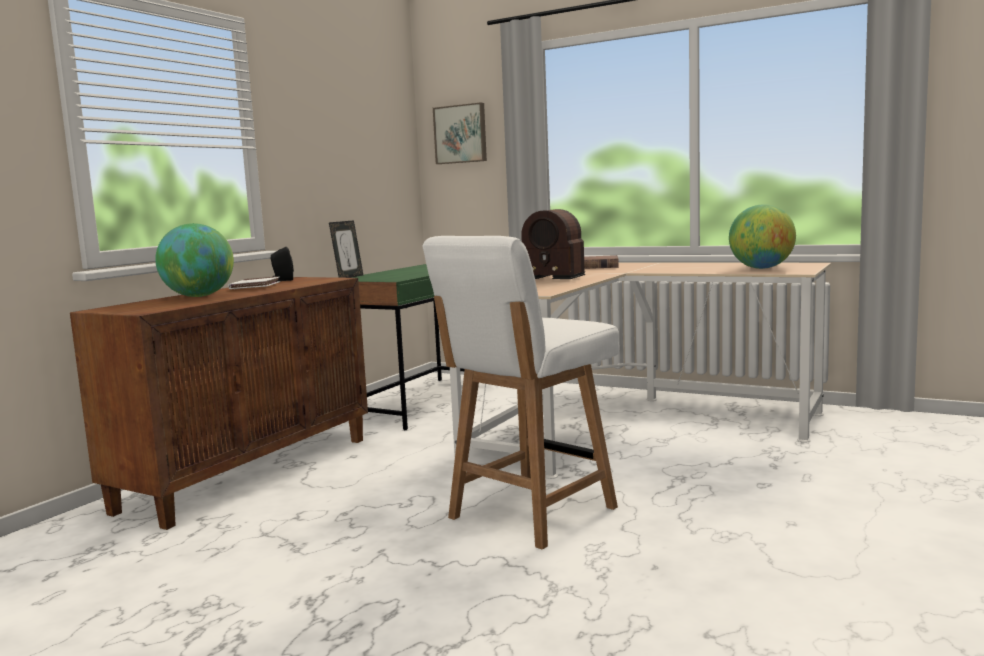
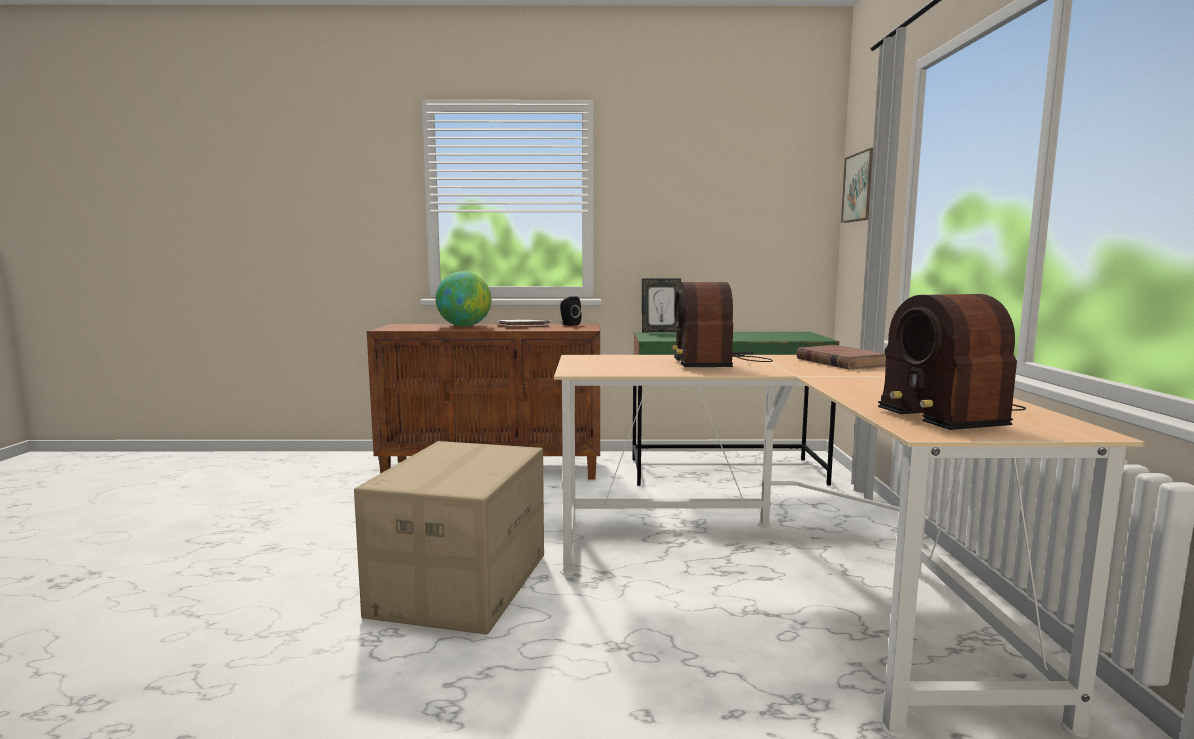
camera: 60 degrees right, 0 degrees up
(529, 514) = (460, 584): white chair -> cardboard box
(761, 268) = (948, 413): globe -> radio

